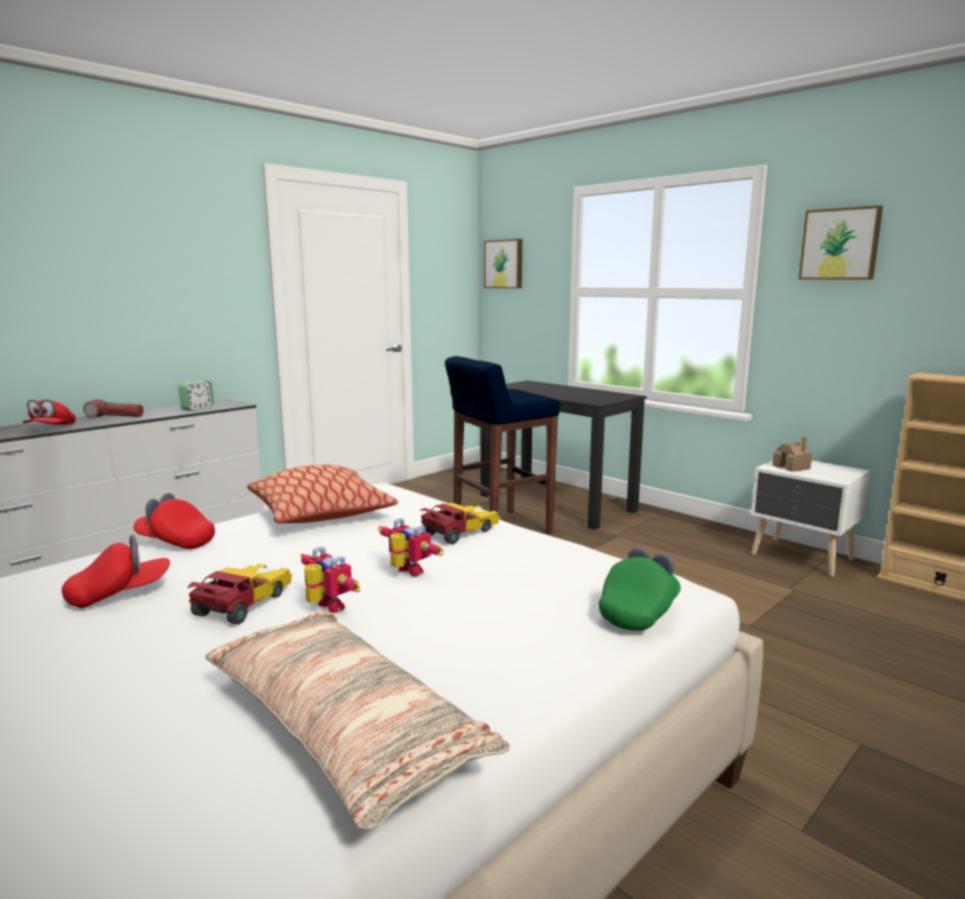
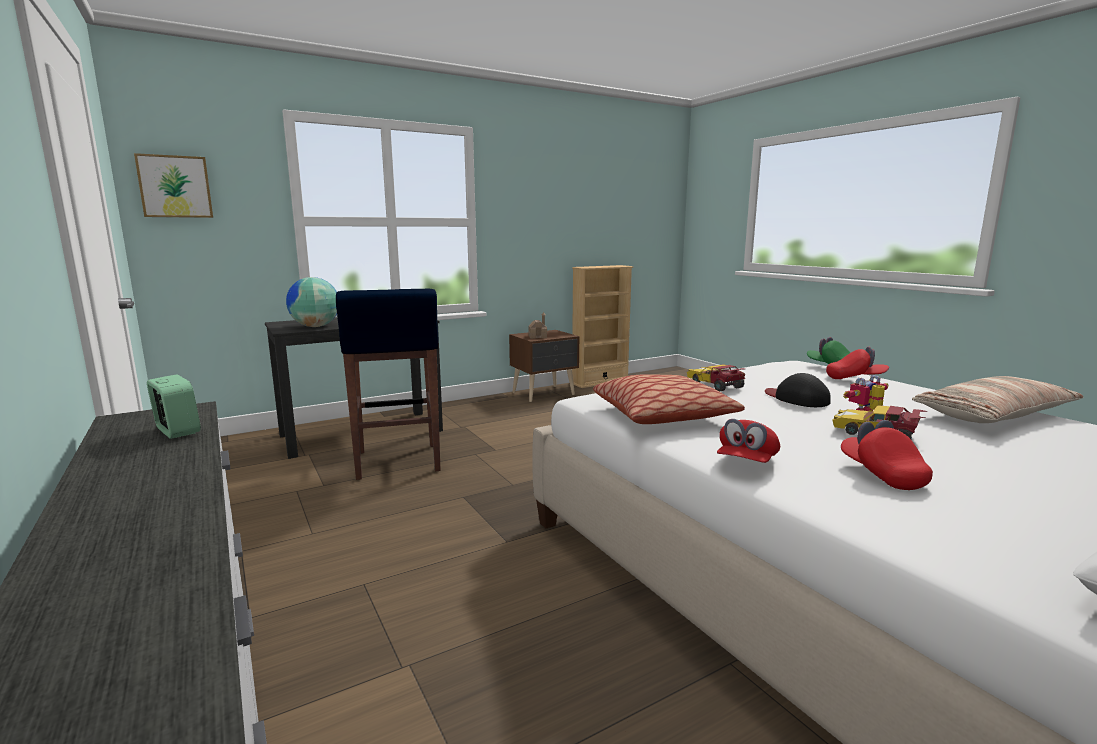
camera: 75 degrees left, 0 degrees up
(51, 429) = (182, 542): red cap -> red cap (855, 378)
(115, 417) = (131, 490): flashlight -> none
(406, 572) = (796, 398): toy robot -> black cap
(519, 389) = (315, 326): none -> globe
(802, 558) = (544, 394): white nightstand -> brown nightstand
(840, 244) = (523, 189): picture -> none

